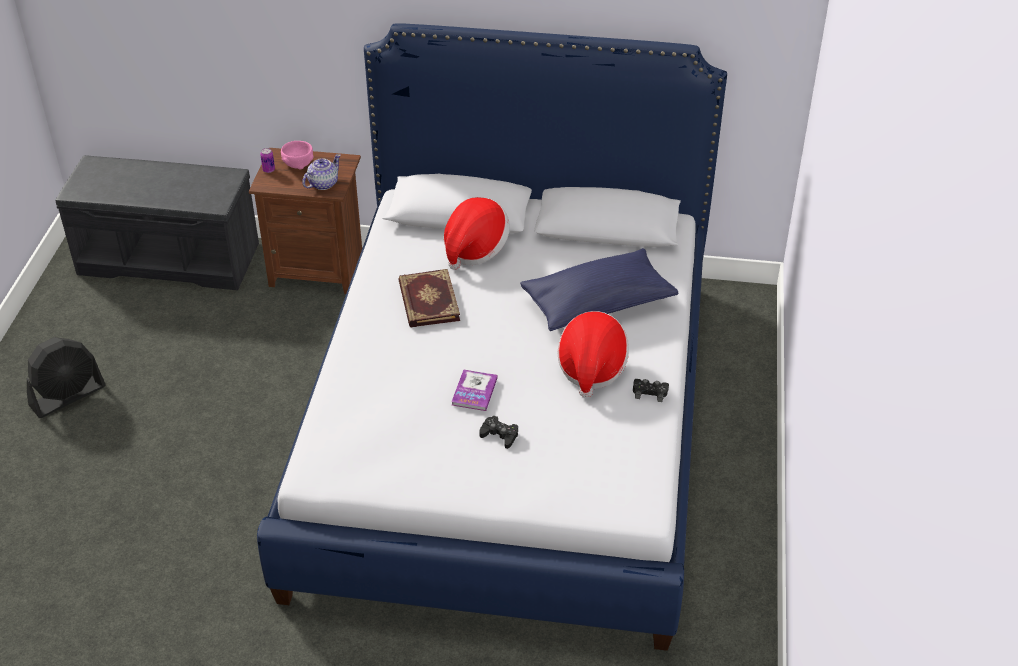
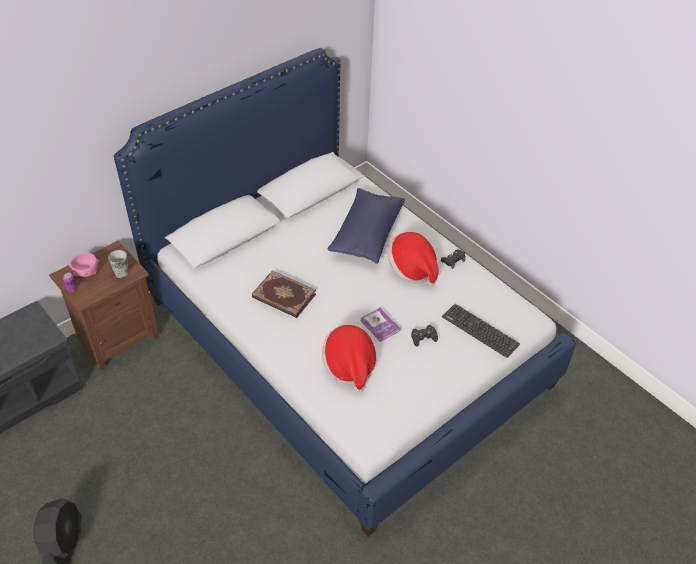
camera: 50 degrees left, 5 degrees up
(322, 184) = (121, 273): teapot -> cup
(474, 249) = (263, 249): hat -> hat (349, 366)
(567, 474) = (480, 330): none -> keyboard

